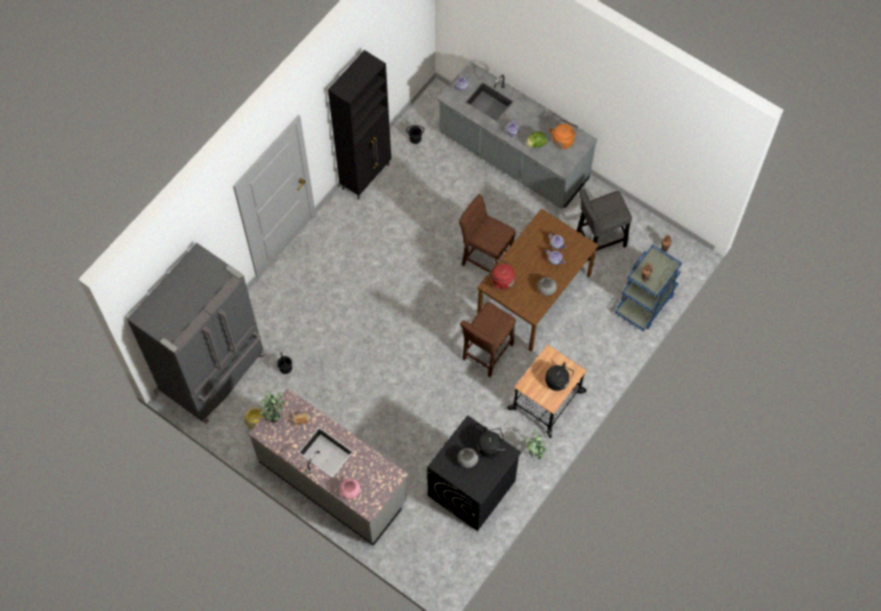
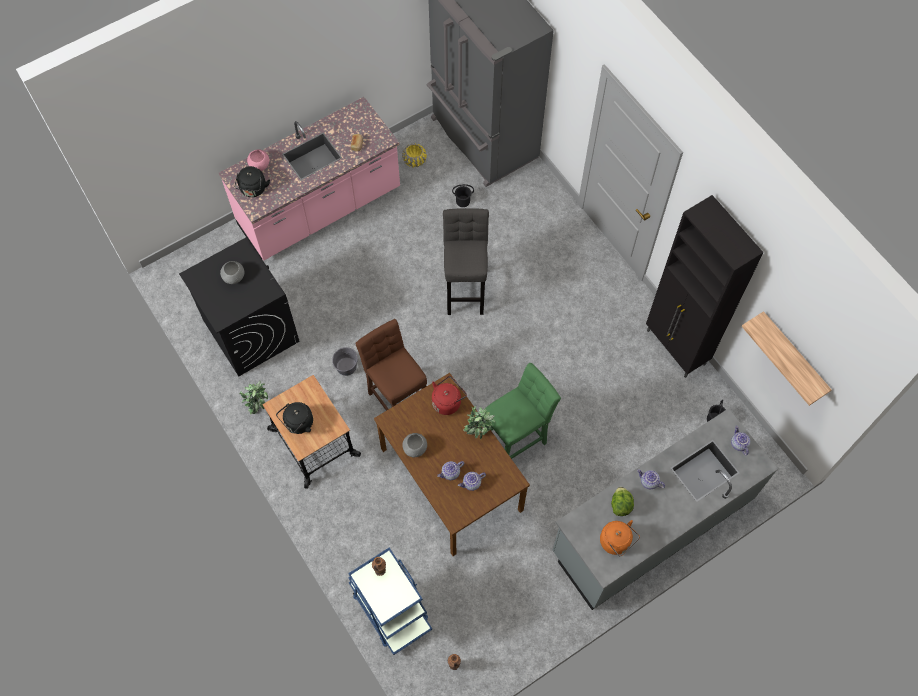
camera: 110 degrees right, 0 degrees up
(274, 414) = (374, 123): potted plant -> potted plant (478, 433)
(333, 481) = (320, 208): grey counter -> pink counter
(400, 50) = (793, 356): none -> shelf
(473, 402) = (346, 366): none -> grey bucket
(485, 261) = (516, 440): brown stool -> green stool
(491, 447) = (237, 304): black kettle -> black kettle (253, 190)
(598, 241) = (495, 584): grey stool -> grey stool (465, 289)

